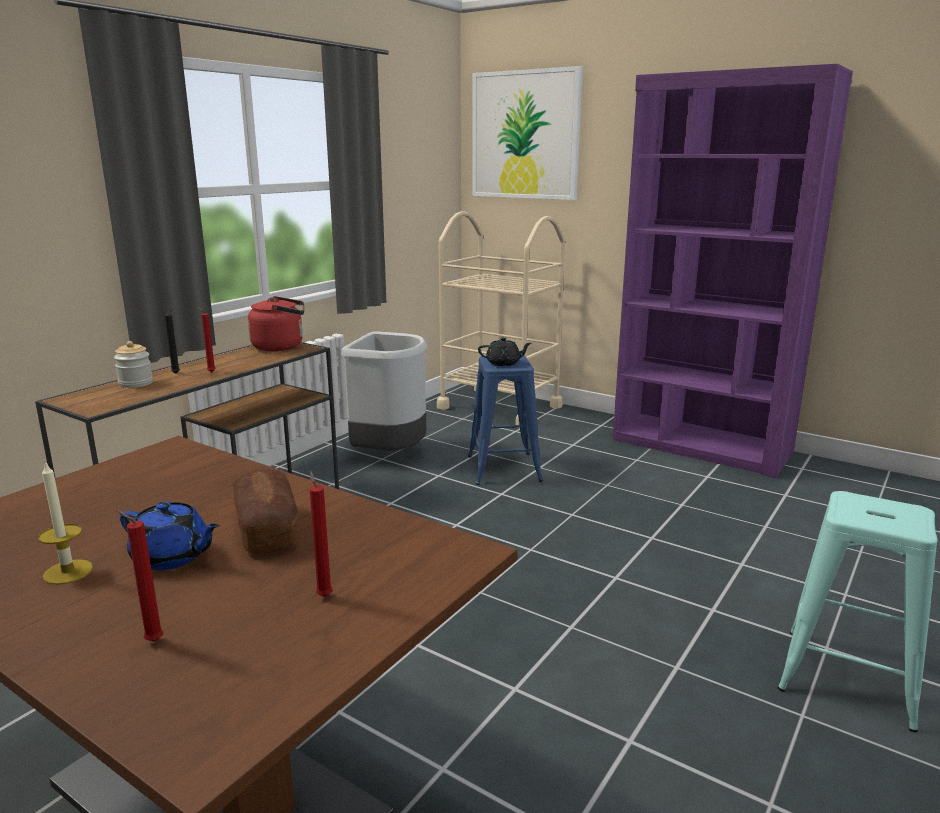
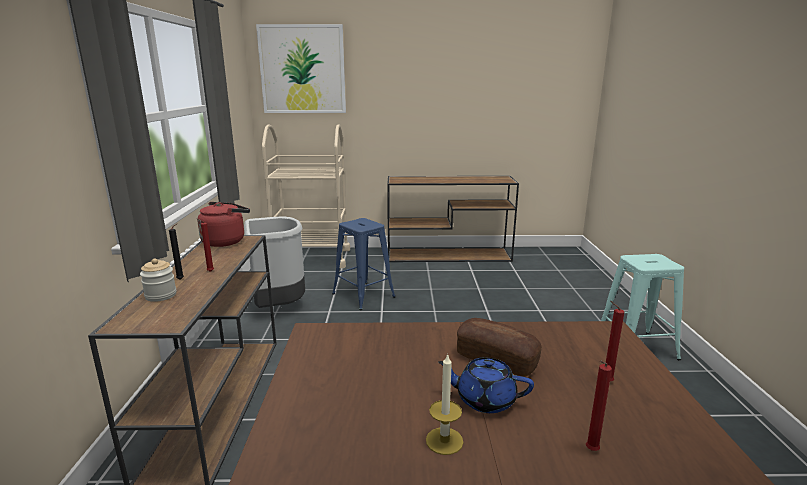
camera: 35 degrees left, 0 degrees up
(172, 557) = (484, 399): blue teapot -> blue teapot turned 150 degrees counterclockwise
(504, 363) = (362, 225): black teapot -> none
(701, 447) = (449, 255): purple bookcase -> brown console table

